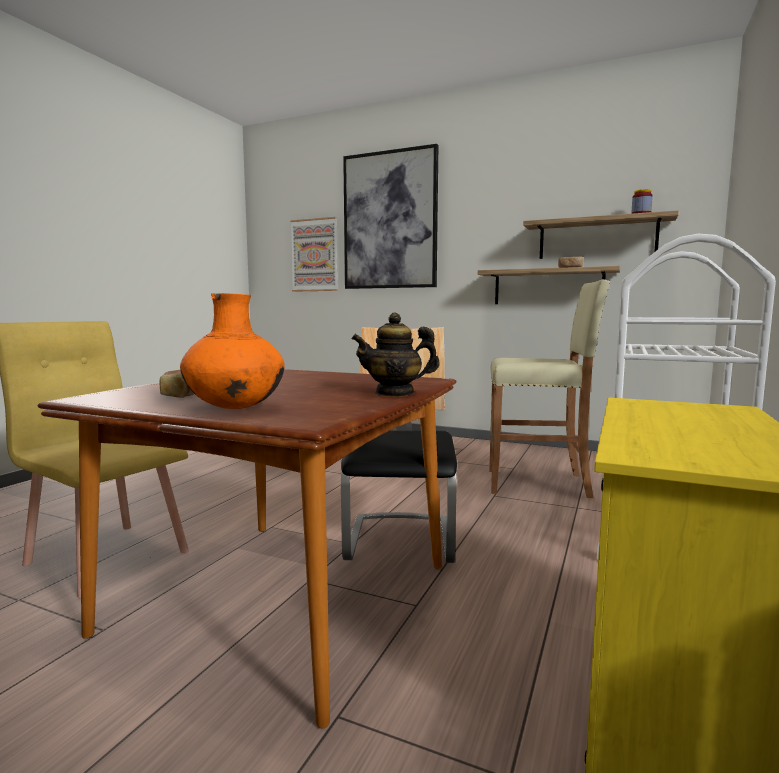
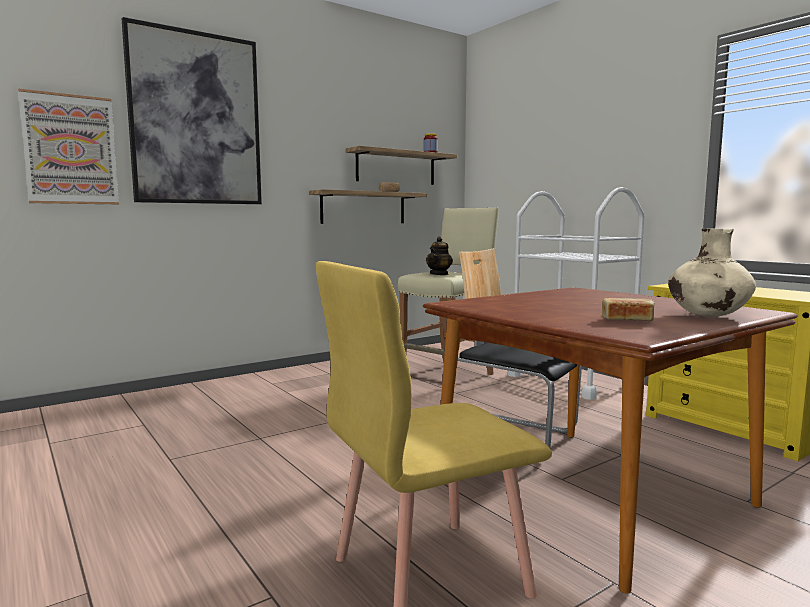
camera: 60 degrees left, 0 degrees up
(235, 408) = (707, 316): orange vase -> beige vase
(395, 393) = (647, 297): teapot -> teapot (439, 274)

